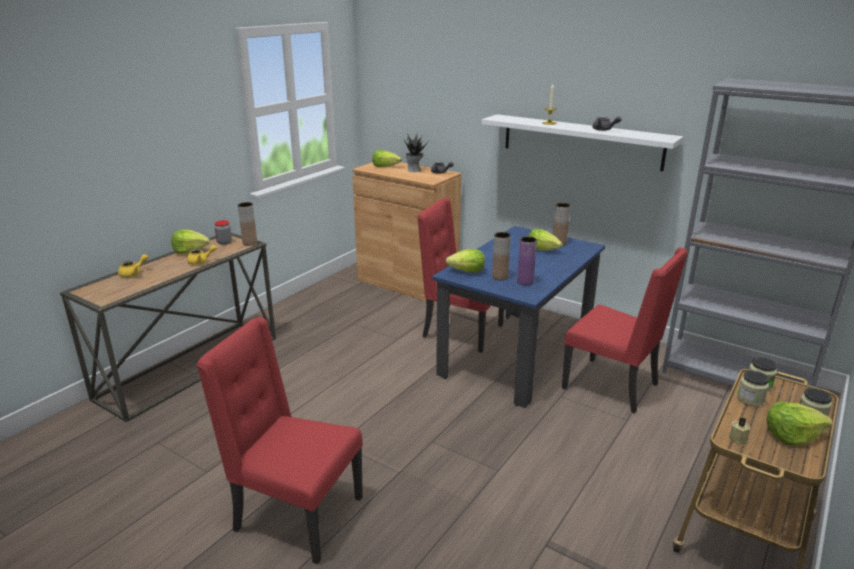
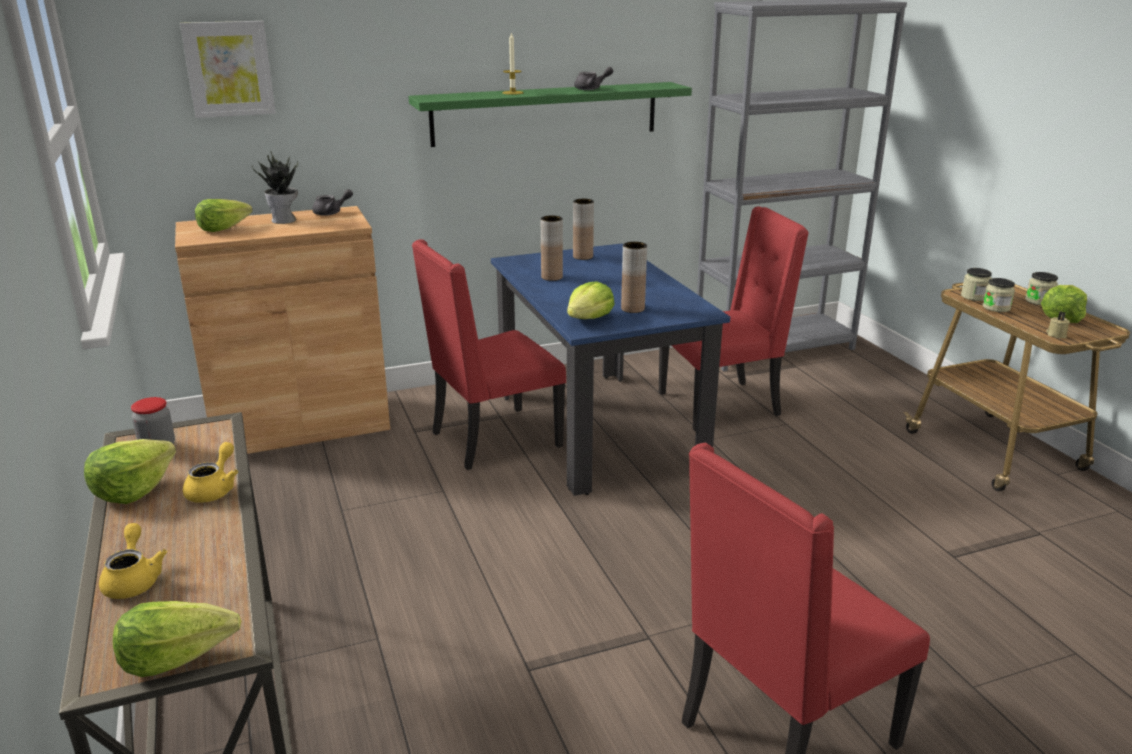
camera: 55 degrees left, 0 degrees up
(250, 243) = (213, 425): brown vase -> brown vase (552, 277)
(413, 85) = (229, 69): none -> picture
(525, 282) = (665, 302): purple vase -> none
(543, 249) = (588, 268): lettuce -> lettuce (177, 656)
(581, 141) = (546, 113): white shelf -> green shelf

